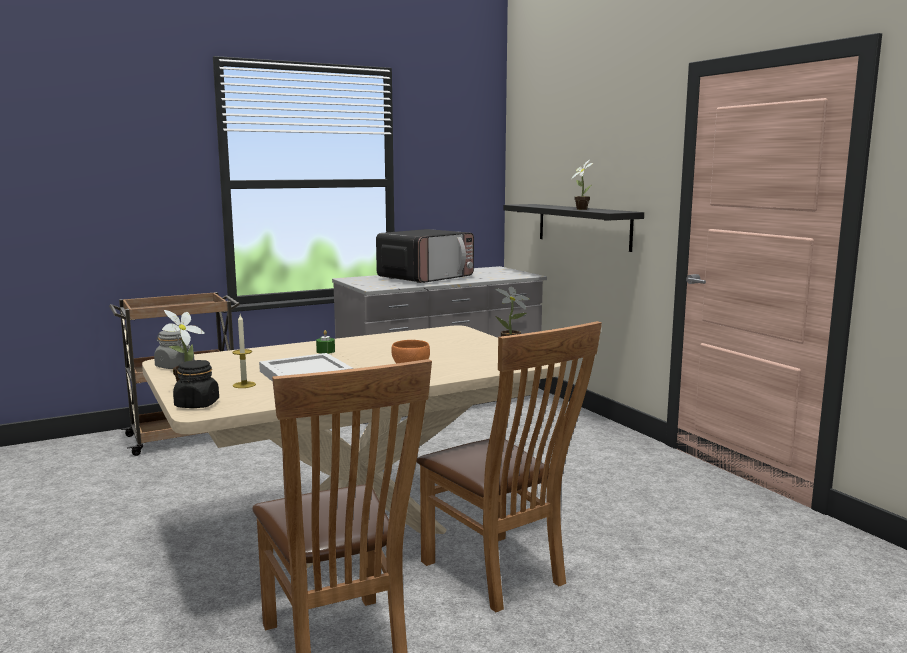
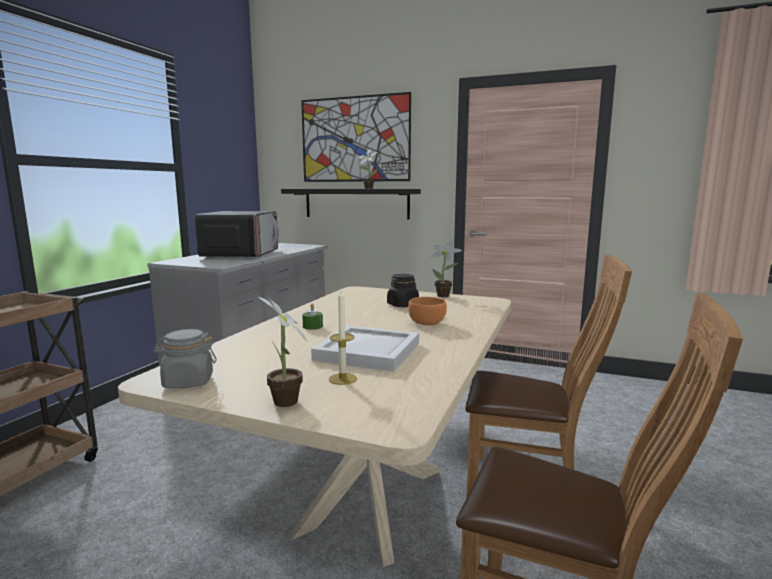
camera: 40 degrees left, 0 degrees up
(197, 404) = (366, 418): black jar -> black jar (403, 305)
(585, 145) = (354, 139): none -> picture

